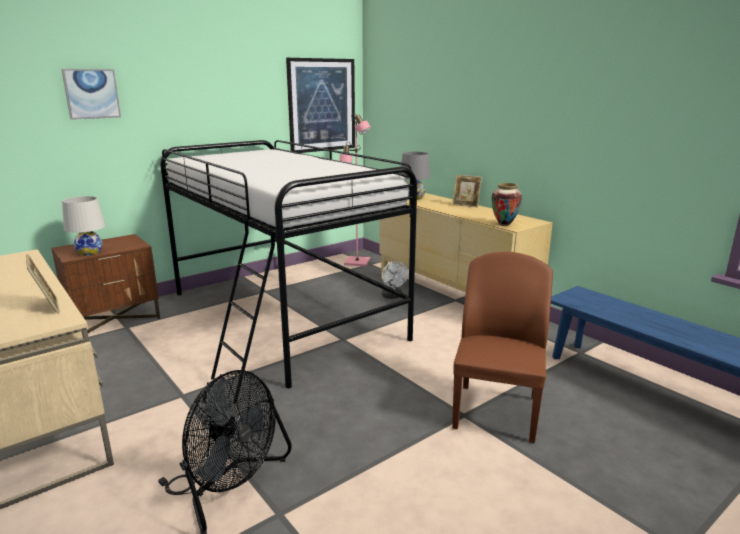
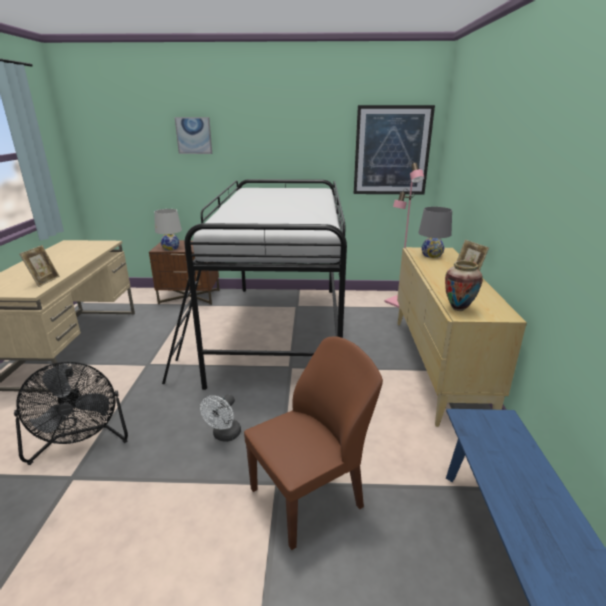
camera: 40 degrees right, 5 degrees up
(393, 296) = (382, 344): white fan -> white fan (224, 436)

